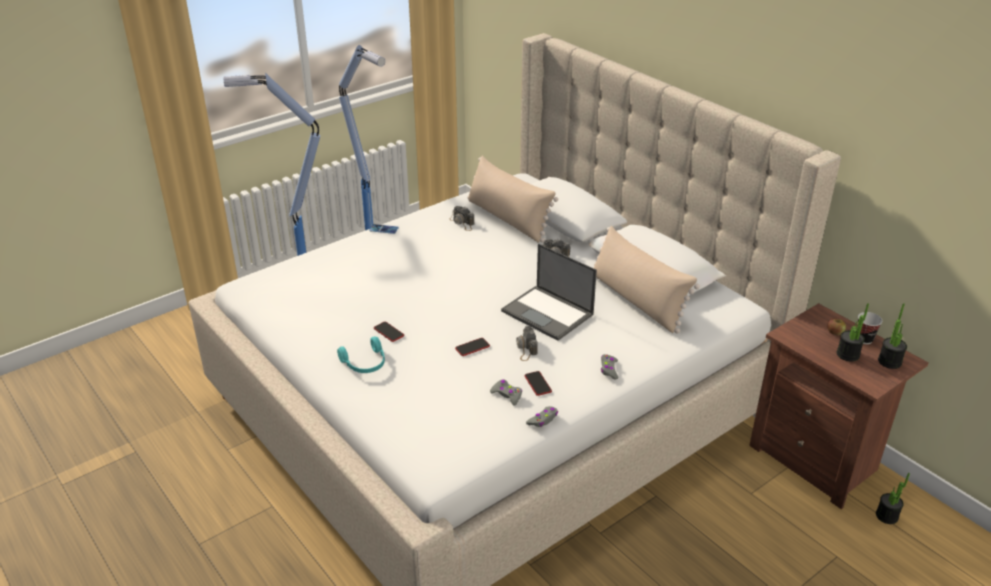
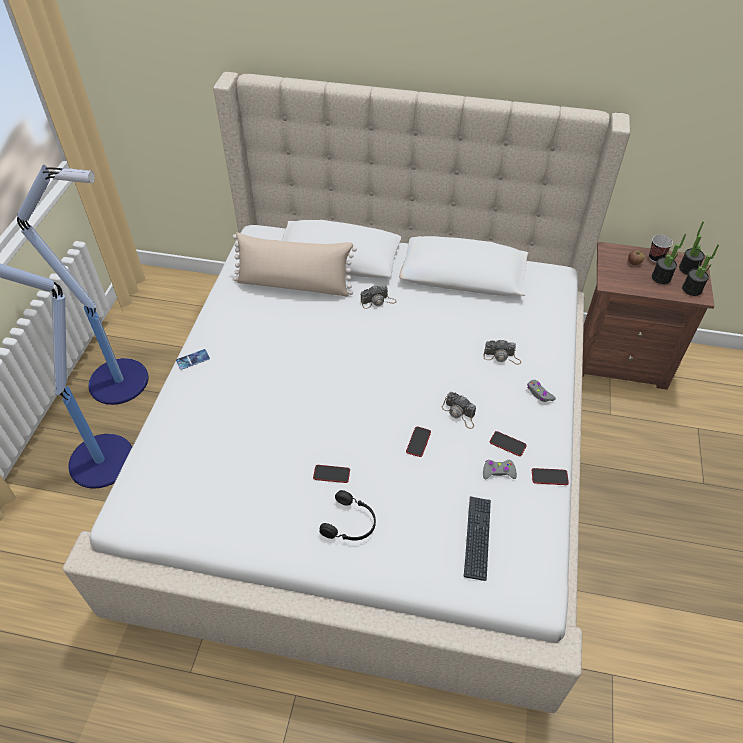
camera: 40 degrees left, 15 degrees up
(365, 363) = (351, 523): turquoise headphones -> black headphones
(438, 420) = (477, 538): none -> keyboard
(462, 223) = (259, 311): camera -> camera (502, 357)
(543, 420) = (549, 477): grey game controller -> phone
(548, 313) = (437, 366): laptop -> none
(637, 300) = (485, 312): beige pillow -> none
(886, 516) = (693, 376): potted plant -> potted plant (692, 289)

